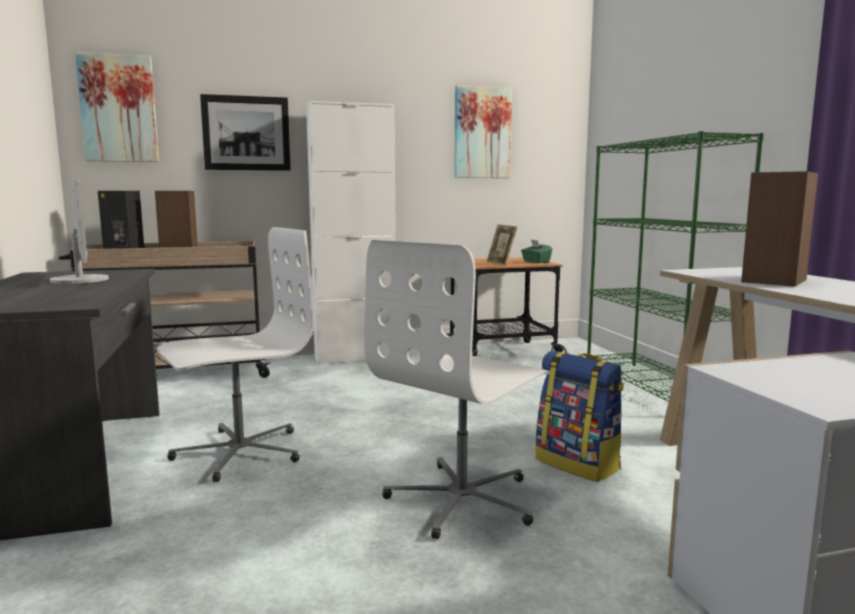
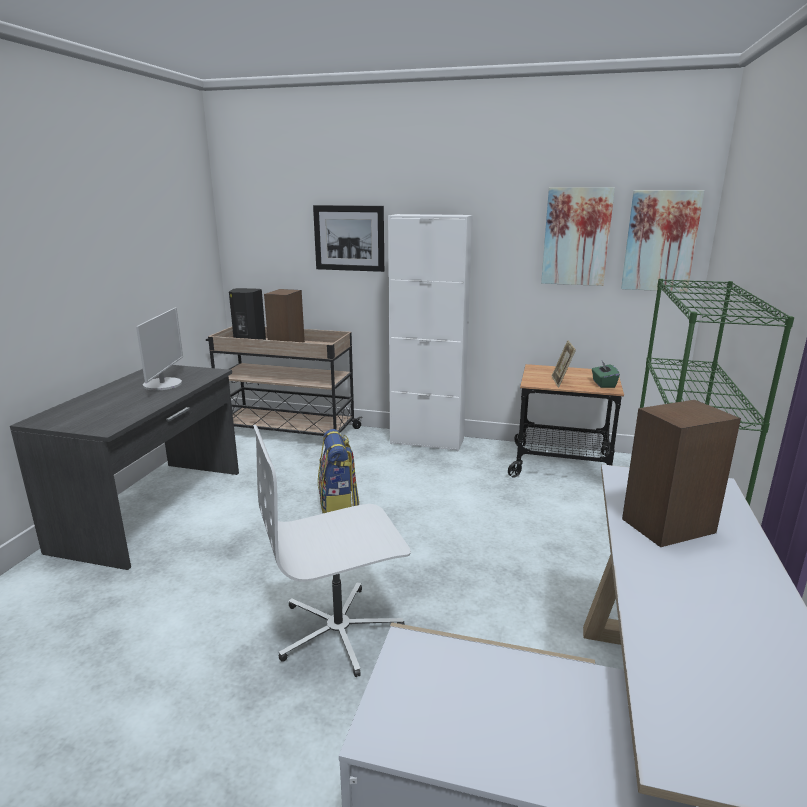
camera: 30 degrees right, 10 degrees up
(119, 109) = (256, 219): picture -> picture (660, 241)
(239, 452) = (249, 527): white office chair -> none
(578, 464) = (470, 628): backpack -> backpack (339, 507)

